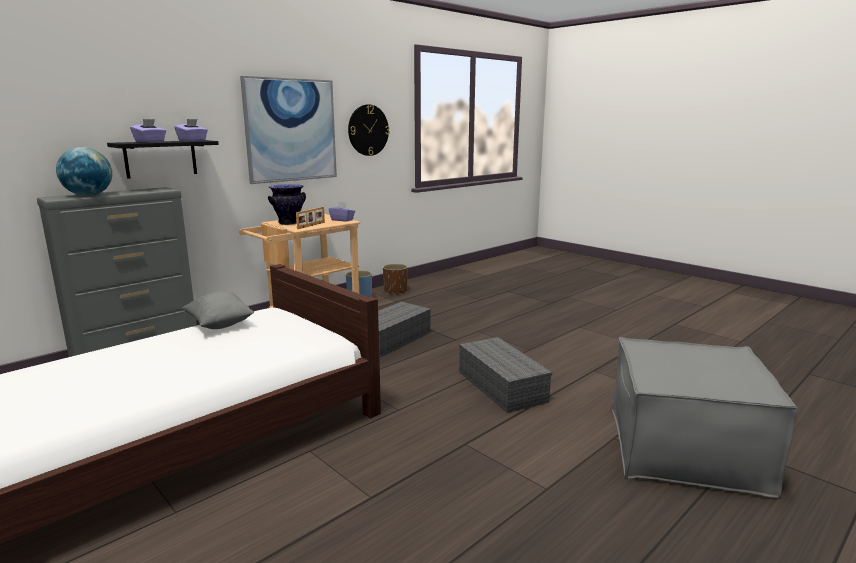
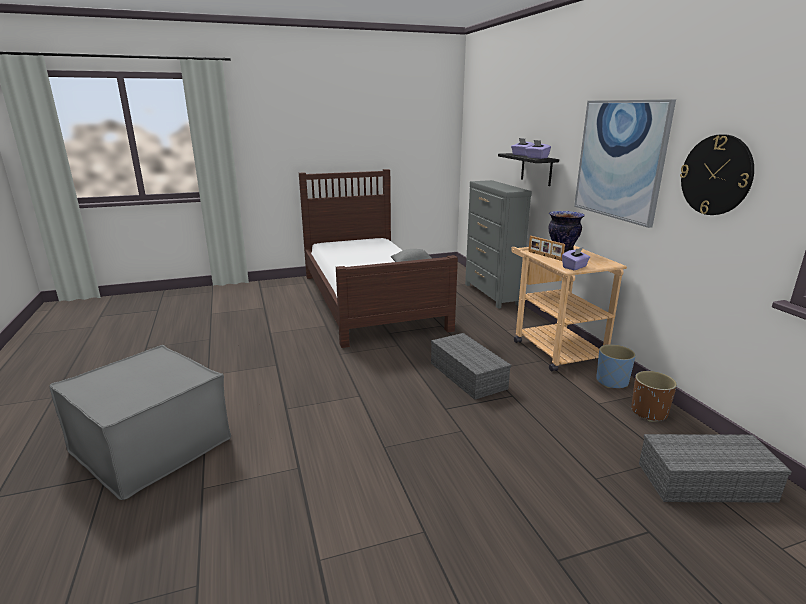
camera: 115 degrees right, 5 degrees up
(89, 195) = (490, 183): globe -> none
(500, 386) = (328, 400): grey storage box -> grey storage box (706, 481)

